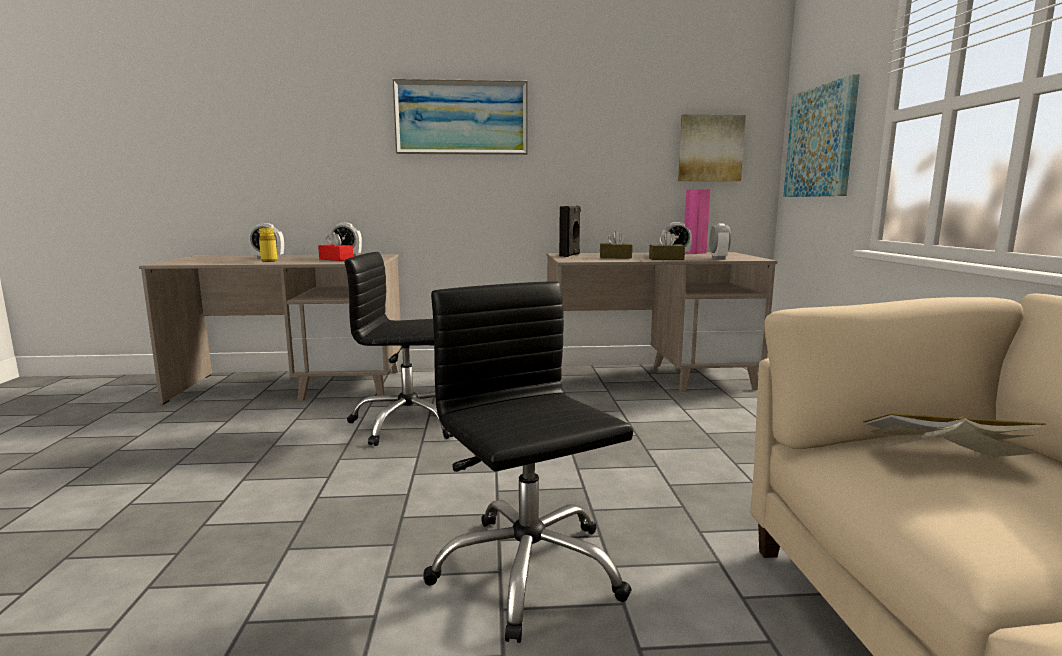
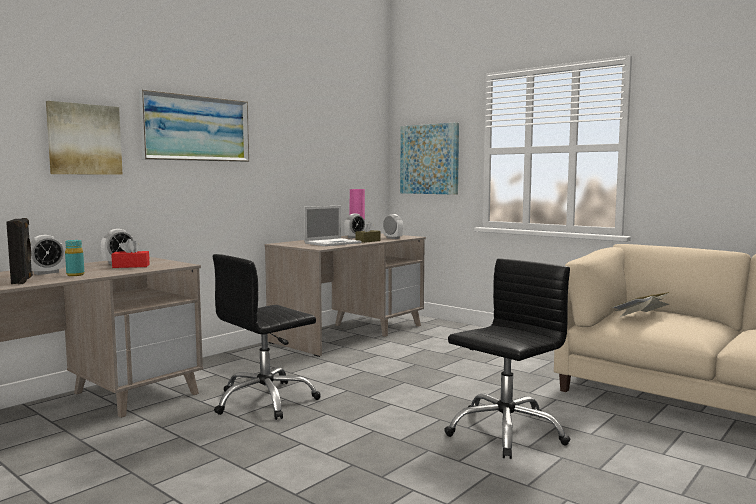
camera: 45 degrees left, 5 degrees down
(269, 261) = (75, 275): yellow bottle -> turquoise bottle
(527, 570) = (505, 431): black office chair -> black office chair turned 120 degrees clockwise
(570, 255) = (295, 244): black speaker -> black speaker (23, 280)
(615, 257) = (333, 243): brown tissue box -> laptop
(710, 148) = (355, 159): picture -> picture (84, 139)

